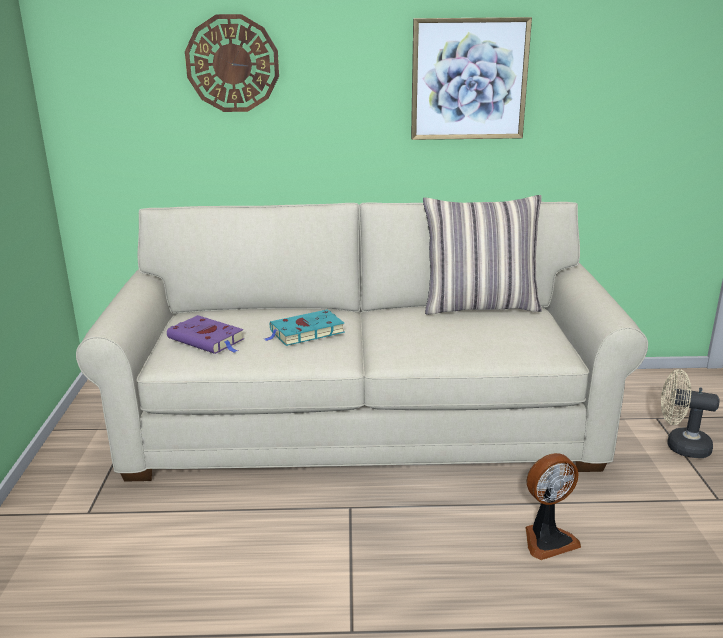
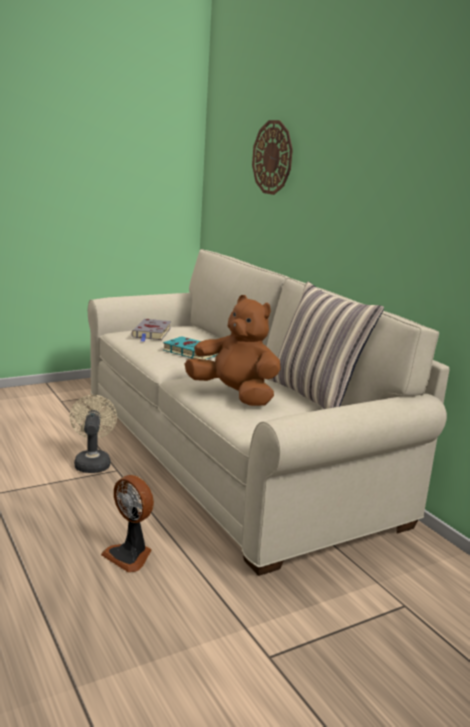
camera: 60 degrees right, 5 degrees down
(208, 340) = (151, 333): purple book -> grey book
(463, 339) = (234, 395): none -> brown plush toy
(469, 79) = (397, 187): picture -> none
(680, 446) = (358, 626): beige fan -> beige fan (92, 462)

